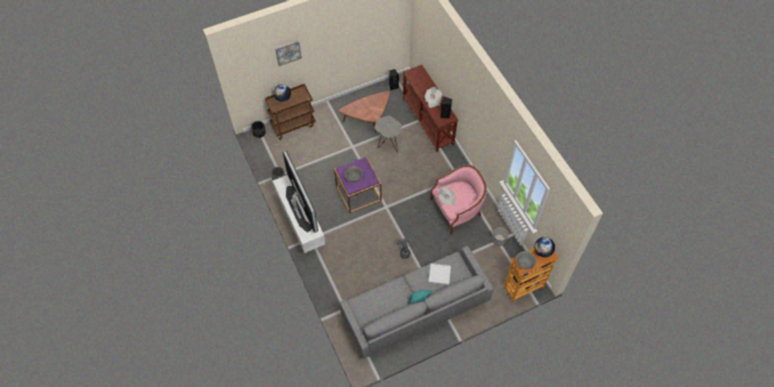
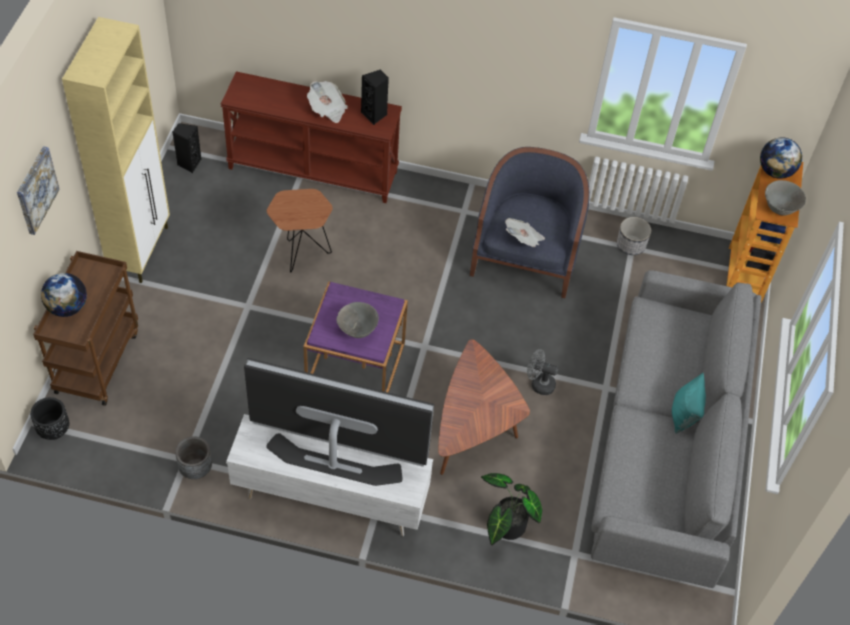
camera: 55 degrees left, 5 degrees down
(336, 281) = (505, 527): none -> potted plant
(345, 102) = (141, 250): none -> beige cabinet
(368, 119) = (215, 244): brown coffee table -> brown coffee table (474, 427)
(388, 145) = (301, 255): grey side table -> brown side table
(439, 274) = (660, 350): white tray -> none
(457, 210) = (525, 257): pink armchair -> blue armchair

